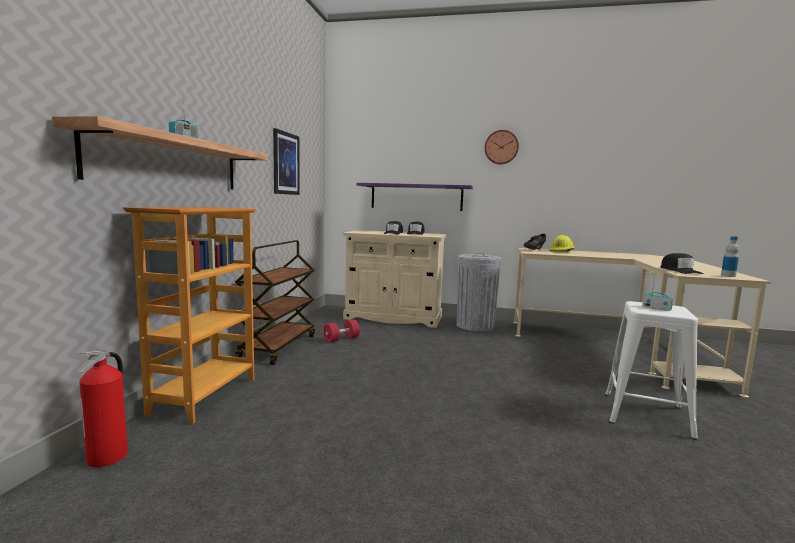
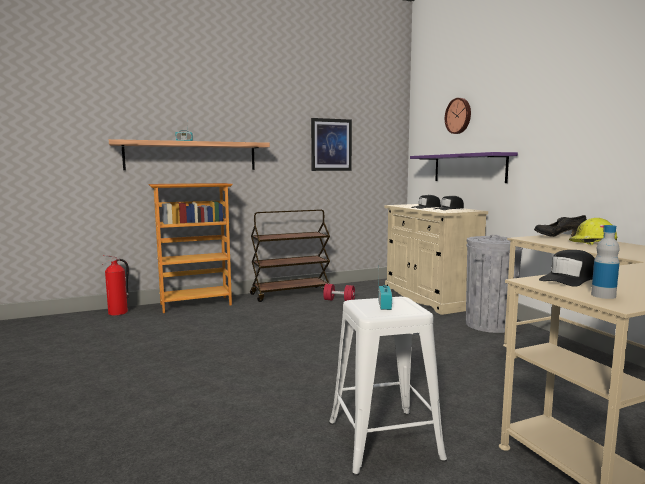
camera: 55 degrees right, 0 degrees up
(501, 147) = (548, 98): wall clock -> wall clock (459, 116)

